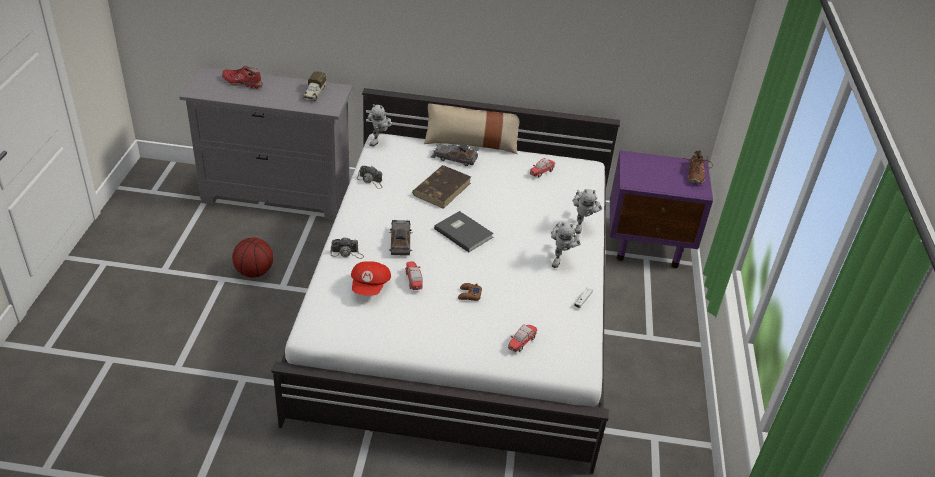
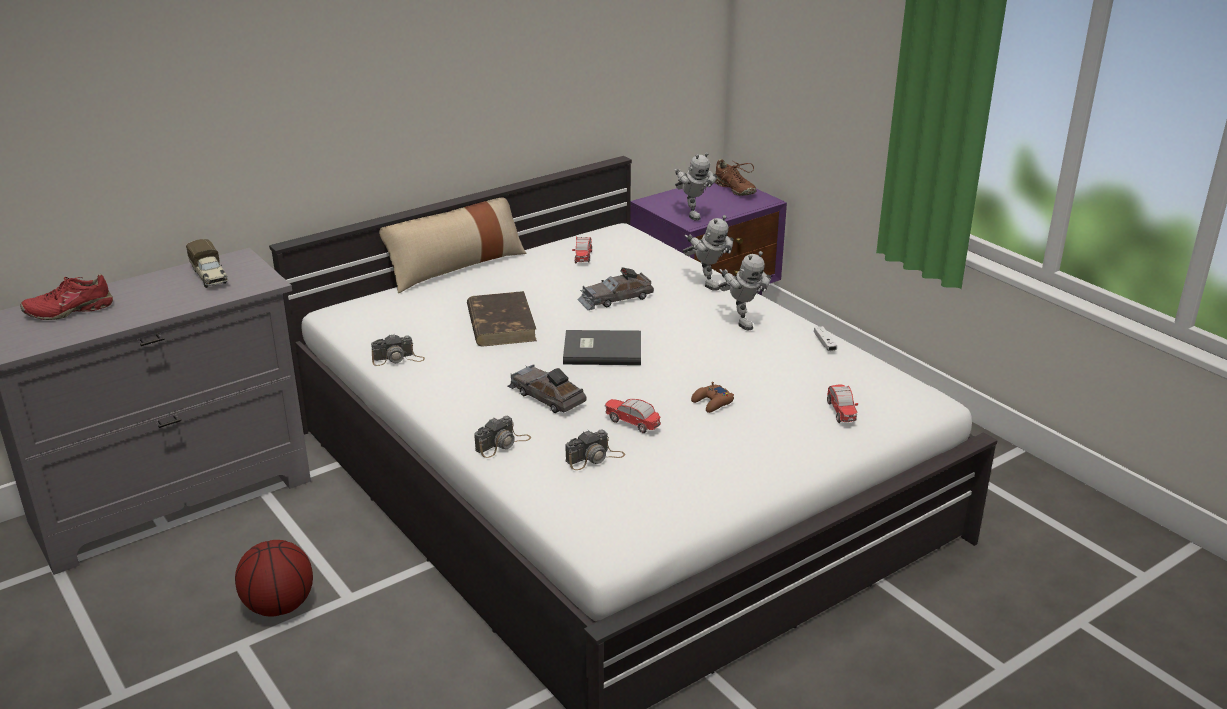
camera: 40 degrees left, 10 degrees down
(370, 286) = (595, 458): red cap -> camera
(380, 141) = (336, 314): toy robot -> toy robot (692, 214)
(454, 158) = (462, 289): grey toy car -> grey toy car (615, 298)

